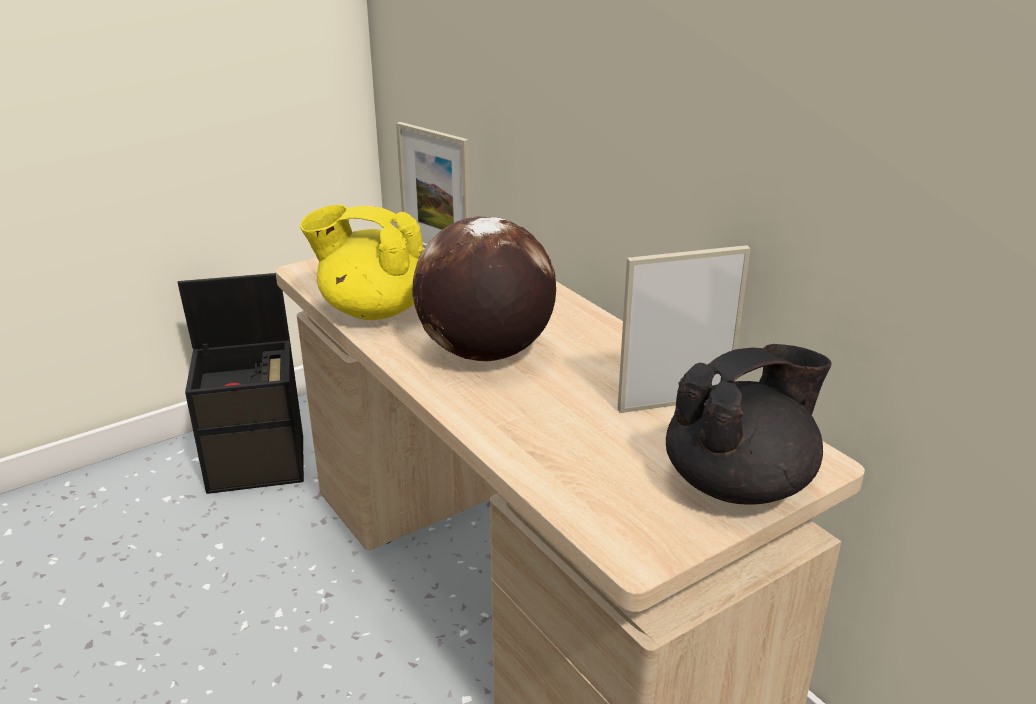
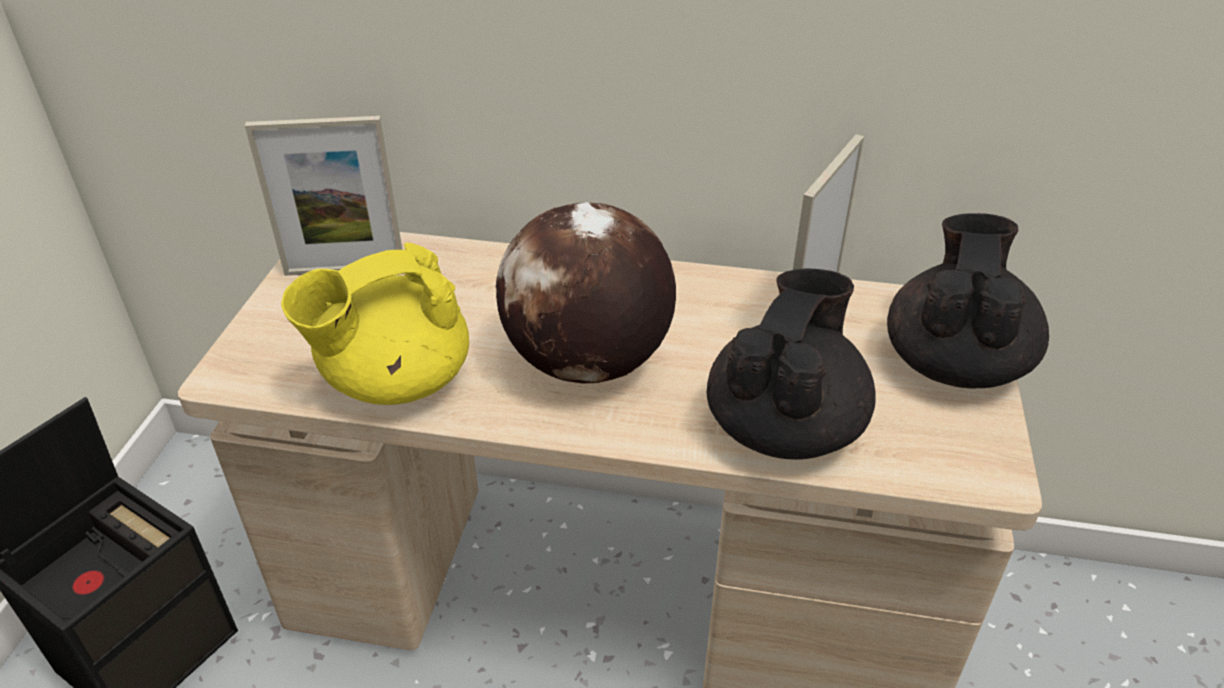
camera: 45 degrees left, 10 degrees up
(543, 445) = (784, 426): none -> black teapot

